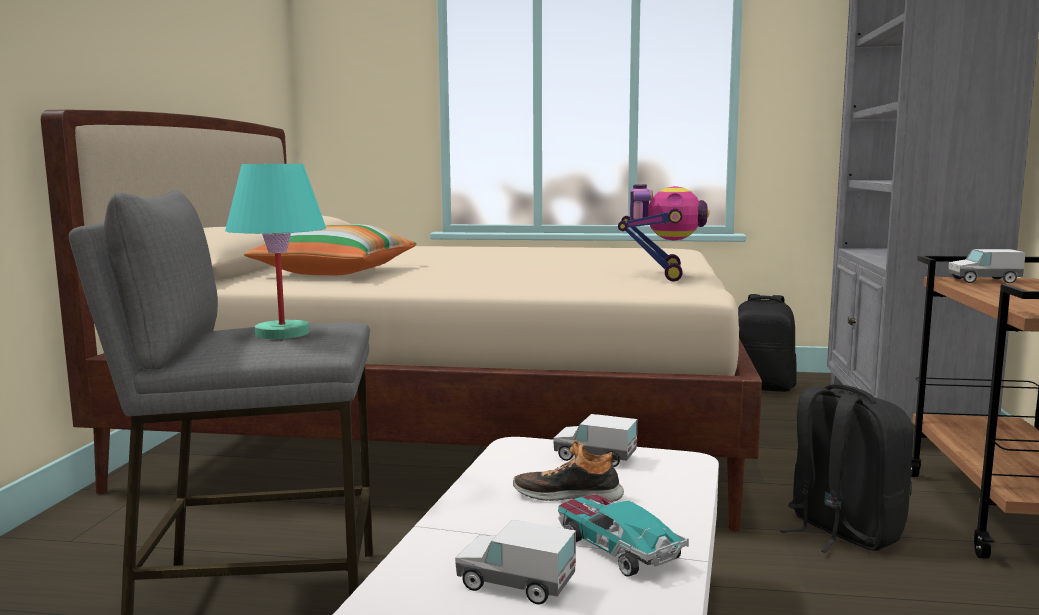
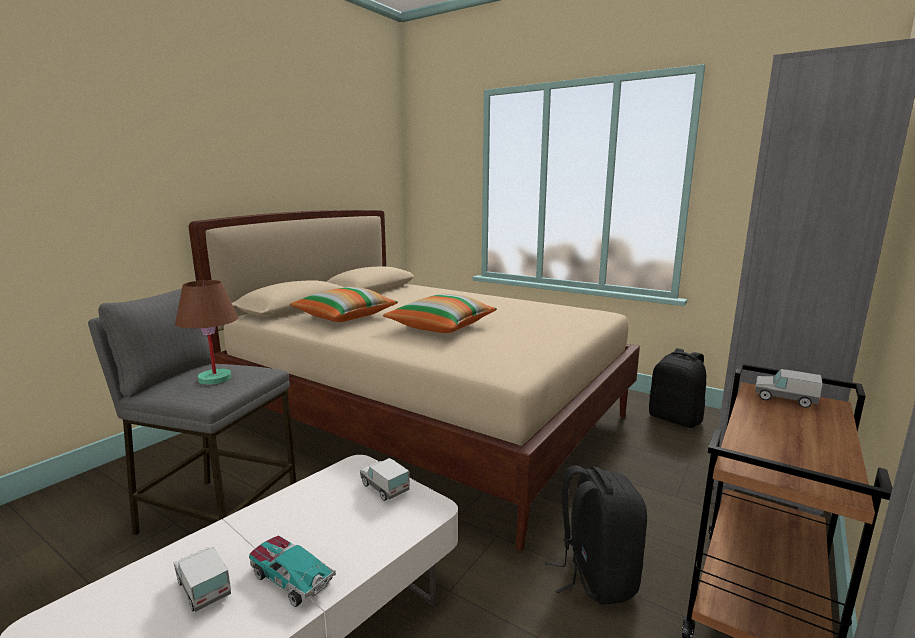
camera: 25 degrees right, 5 degrees up
(283, 333) = (215, 379): turquoise table lamp -> brown table lamp
(509, 268) = (441, 327): none -> pillow
(568, 495) = (326, 518): shoe -> none
(617, 548) = (291, 577): toy car -> toy car turned 45 degrees counterclockwise
(660, 275) = (518, 350): toy robot -> none

